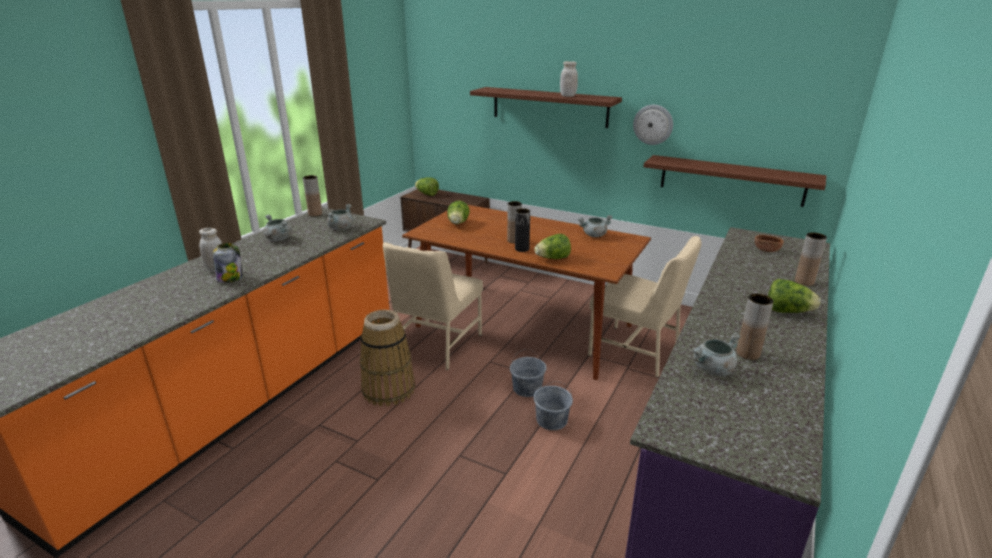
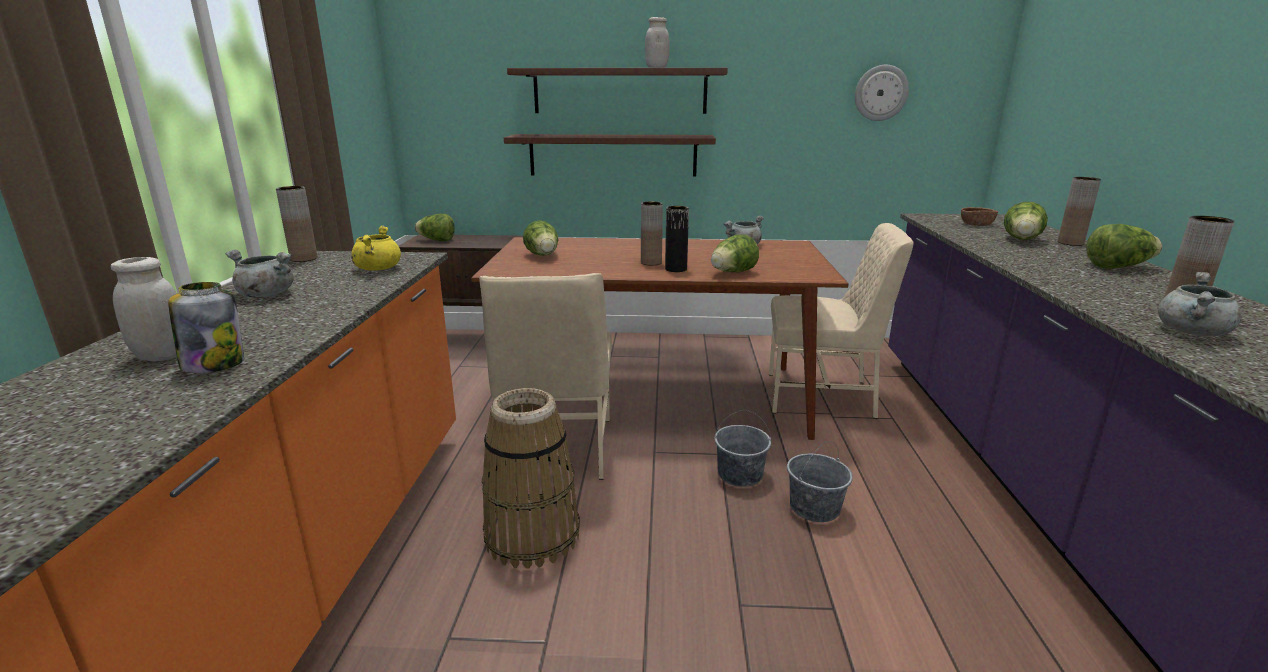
camera: 25 degrees left, 5 degrees down
(340, 228) = (378, 268): grey cooking pot -> yellow cooking pot
(653, 124) = (767, 102): wall clock -> wall clock (881, 93)
(731, 180) = (868, 165): brown shelf -> brown shelf (612, 155)
(769, 272) = (1022, 240): none -> lettuce

